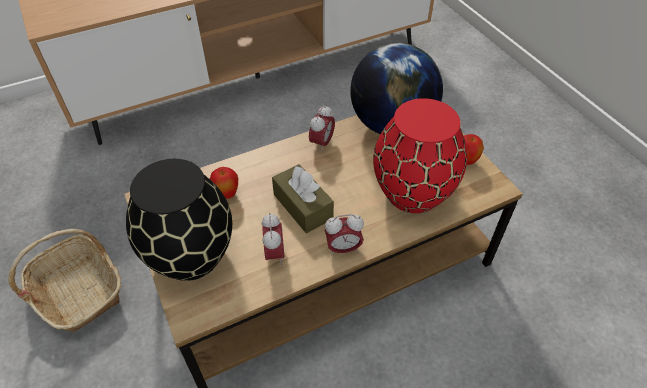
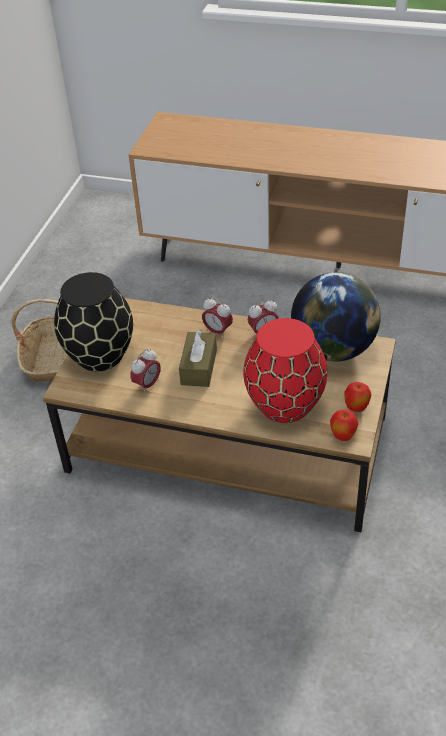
camera: 45 degrees right, 5 degrees down
(226, 194) = (160, 331): apple -> apple (343, 436)
(343, 248) = (192, 408): alarm clock -> alarm clock (217, 331)

